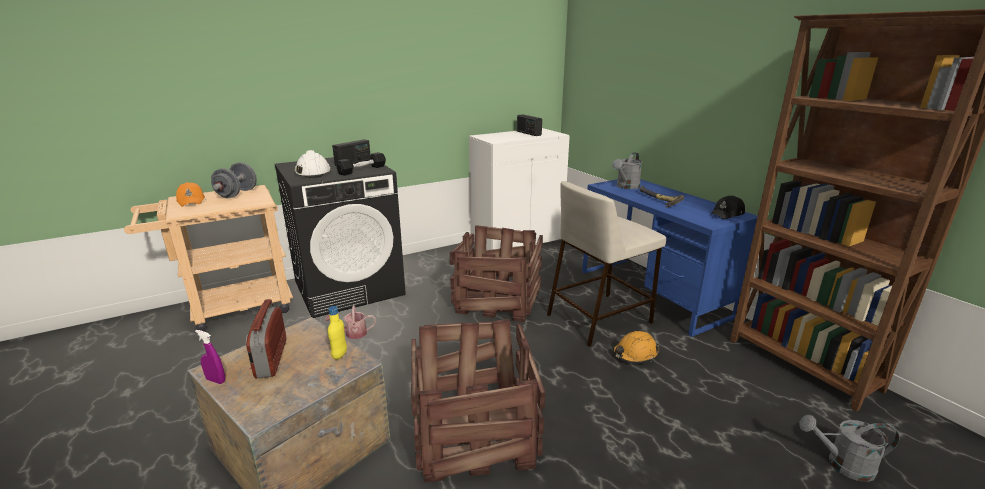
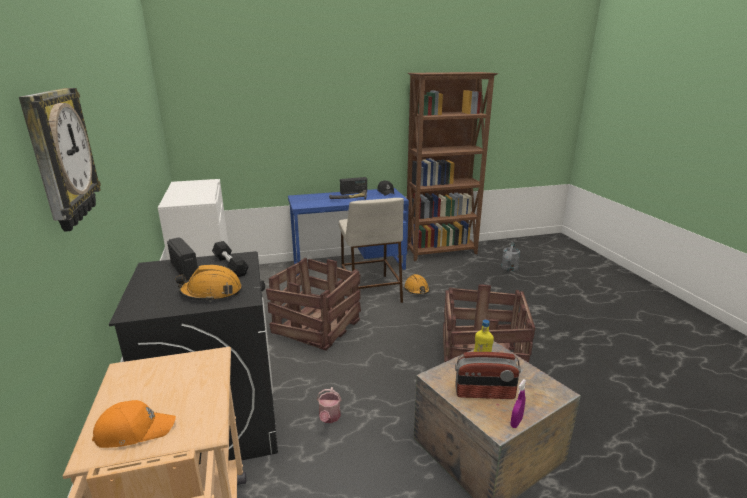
camera: 75 degrees left, 0 degrees up
(237, 194) = (142, 384): grey dumbbell -> none
(264, 55) = (59, 158): none -> wall clock
(313, 173) = (211, 292): white hard hat -> orange hard hat
(528, 133) = (190, 188): radio -> radio (353, 192)
(626, 187) = (311, 201): grey watering can -> none

